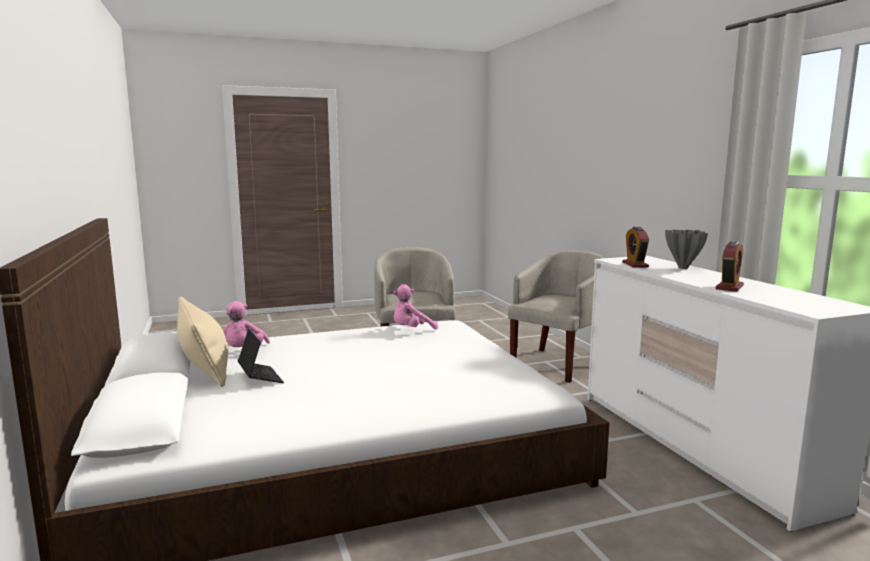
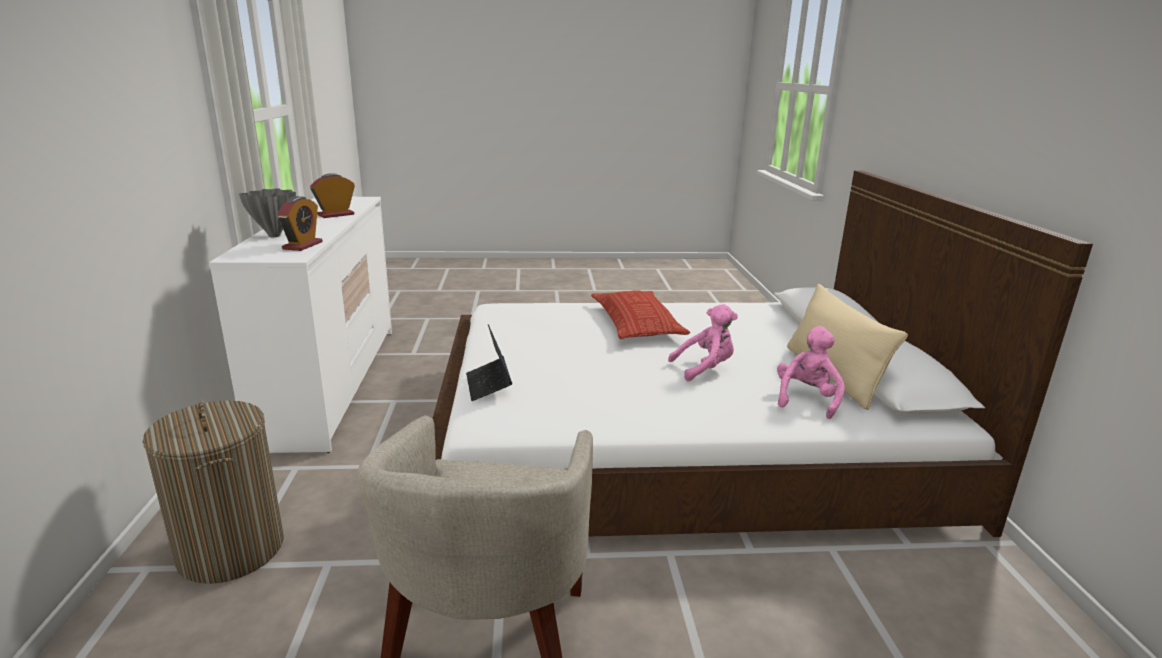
camera: 165 degrees left, 10 degrees up
(260, 377) = (756, 353): laptop -> laptop (488, 385)
(381, 392) = (636, 323): none -> pillow
(411, 330) = (558, 412): pink plush toy -> pink plush toy (705, 369)
(558, 364) = (231, 549): beige armchair -> laundry basket

